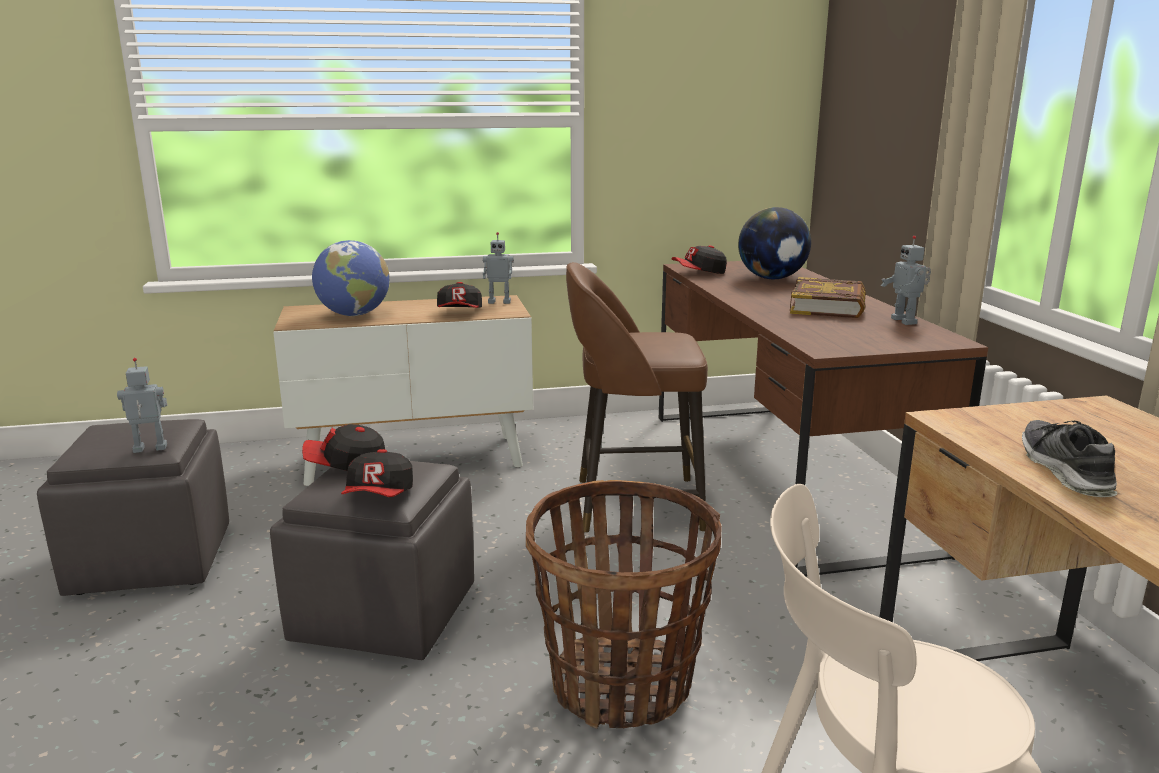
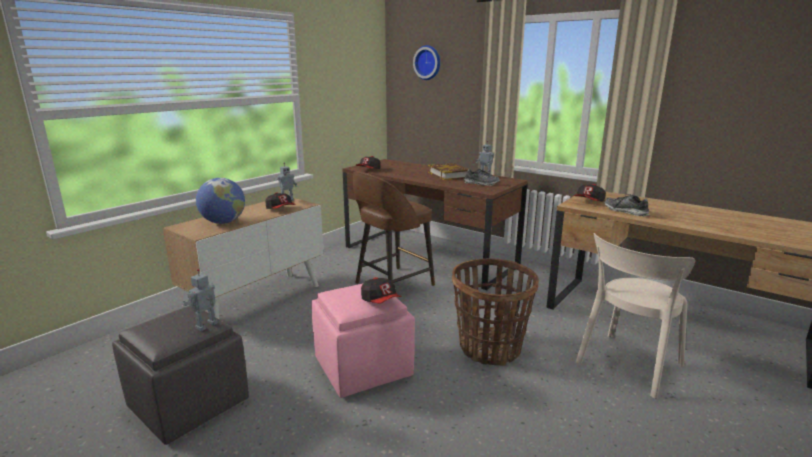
camera: 40 degrees left, 0 degrees up
(345, 465) = (336, 295): cap -> cap (589, 202)
(387, 613) = (363, 367): grey ottoman -> pink ottoman
(772, 278) = (402, 167): globe -> none
(850, 333) = (481, 184): none -> shoe
(881, 52) = (428, 62): none -> wall clock

